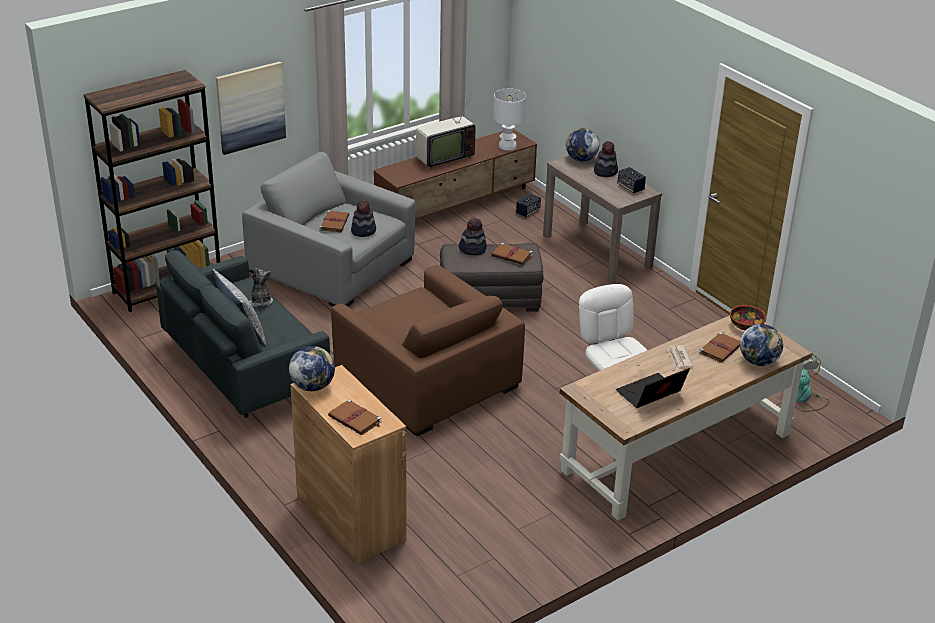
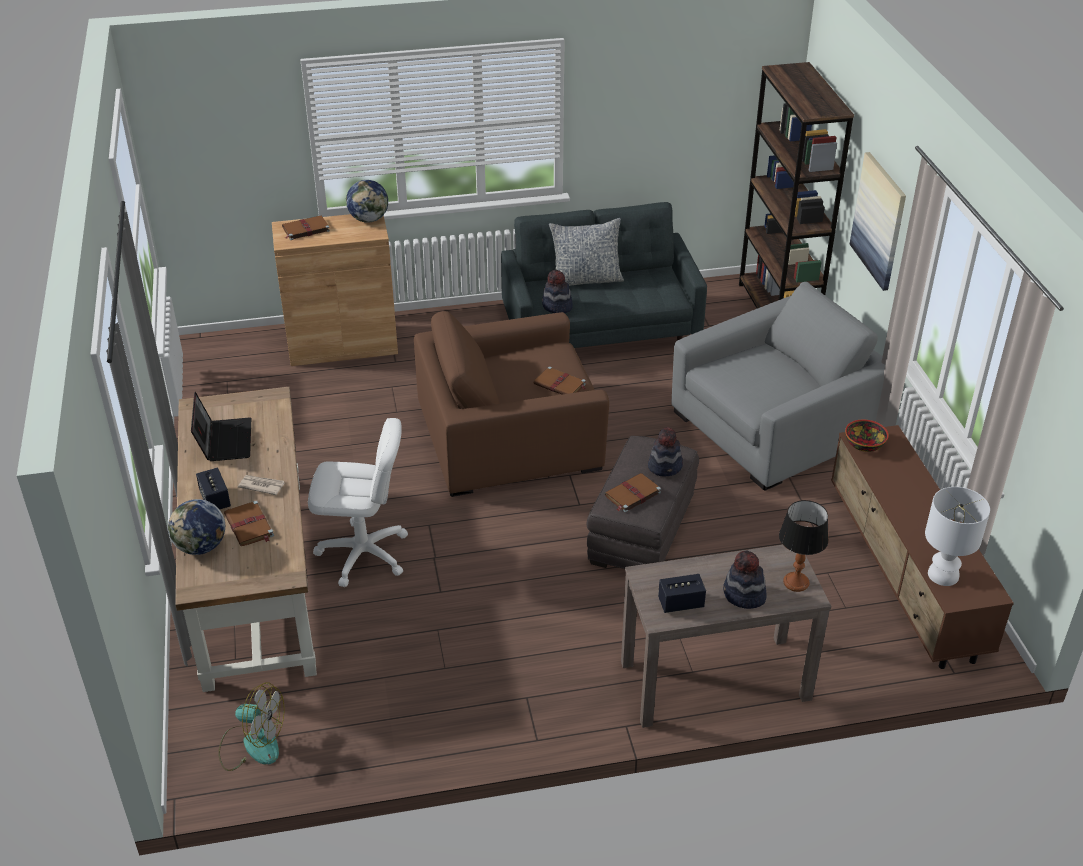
camera: 115 degrees right, 5 degrees up
(260, 301) = (633, 299): plush toy -> none
(334, 222) = (769, 369): brown book -> brown book (560, 384)
(364, 231) = (739, 385): hat -> hat (557, 306)
(443, 158) = (917, 496): television -> none
(528, 212) = (860, 644): speaker -> speaker (215, 500)
(581, 159) = (796, 582): globe -> table lamp
(746, 325) = (273, 569): bowl -> bowl (865, 445)

